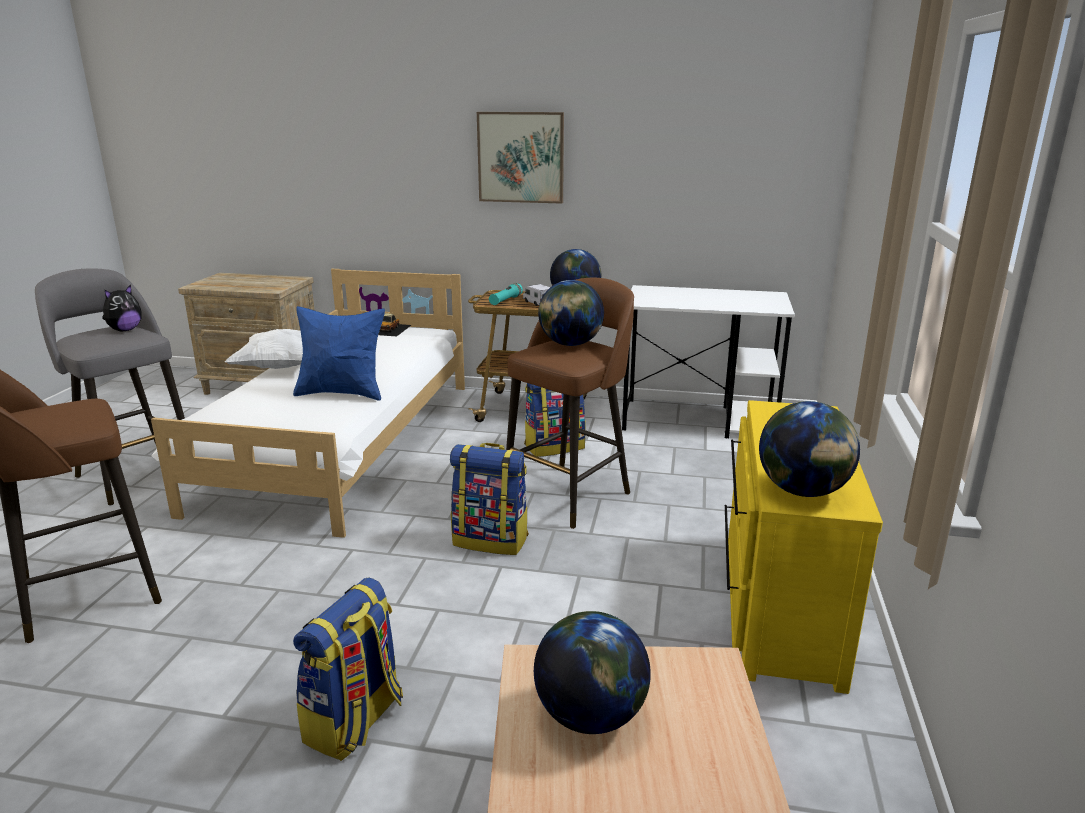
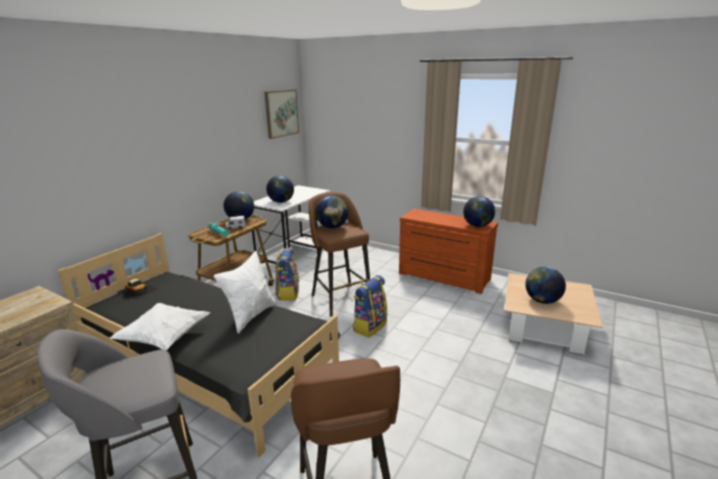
camera: 70 degrees left, 0 degrees up
(125, 330) = (117, 369): plush toy -> none
(342, 393) = (251, 315): blue pillow -> white pillow
(344, 443) = (209, 363): white bed -> black bed
(355, 722) = (494, 380): backpack -> none
(521, 157) = (181, 147): picture -> picture (281, 113)
(668, 298) = (281, 202): none -> globe
(776, 604) = (443, 277): yellow dresser -> brown dresser

